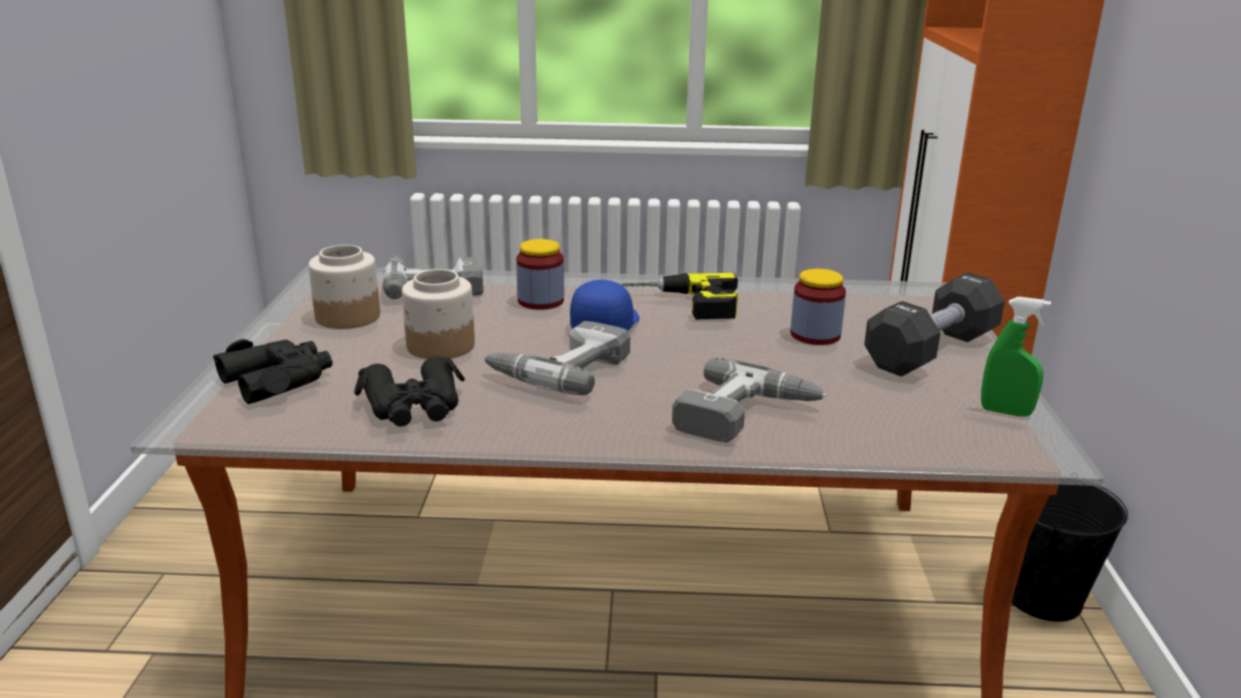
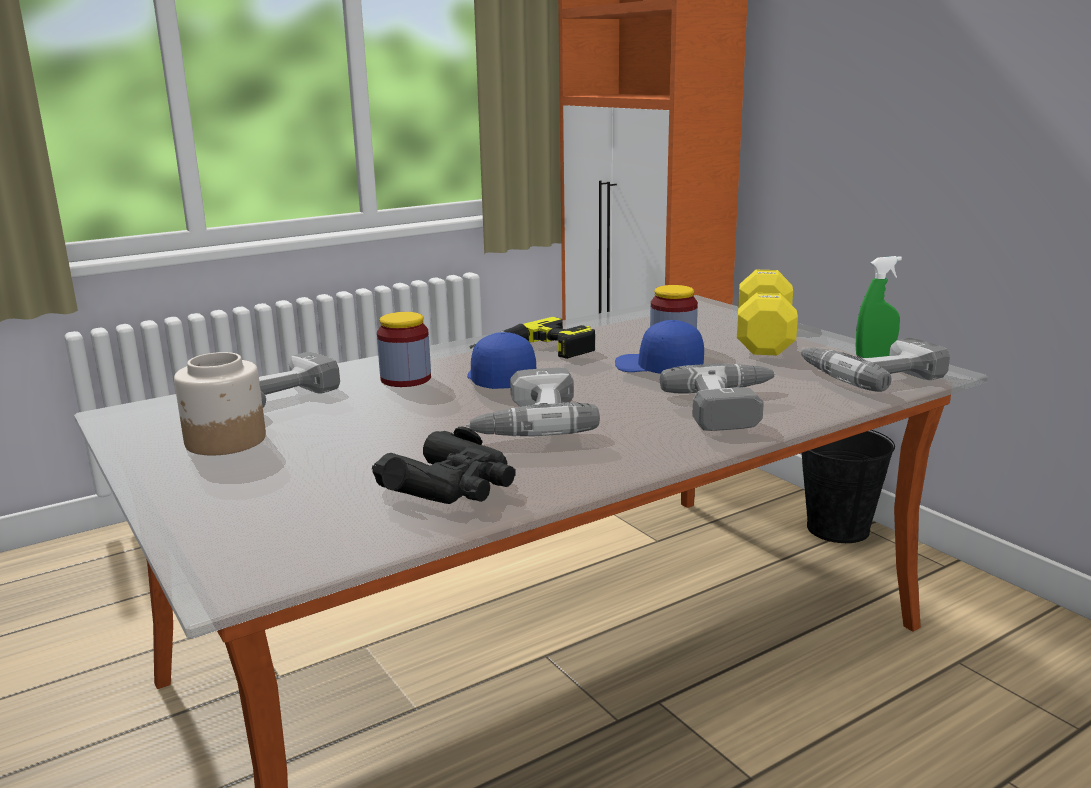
camera: 35 degrees left, 5 degrees down
(278, 379) = (256, 511): black binoculars -> none
(440, 346) = (379, 436): jar -> none
(756, 355) = (658, 369): none -> blue cap
(931, 351) = (764, 336): black dumbbell -> yellow dumbbell
(959, 430) = (871, 374): none -> power drill

